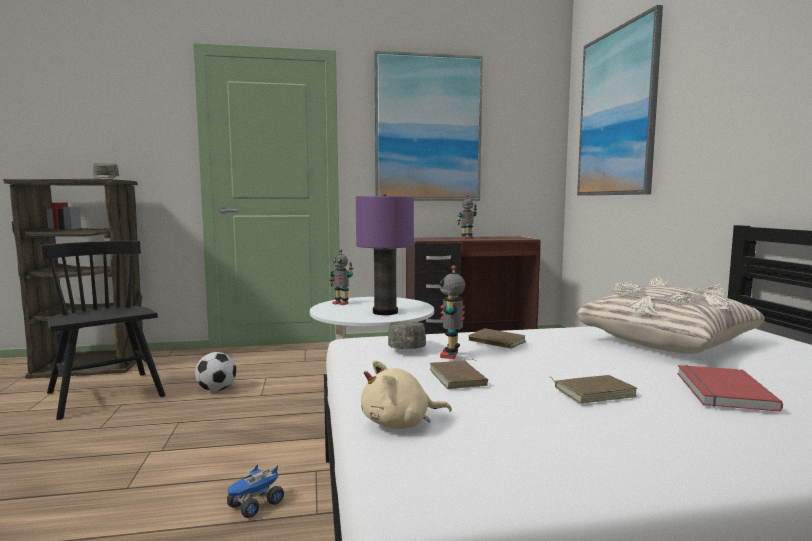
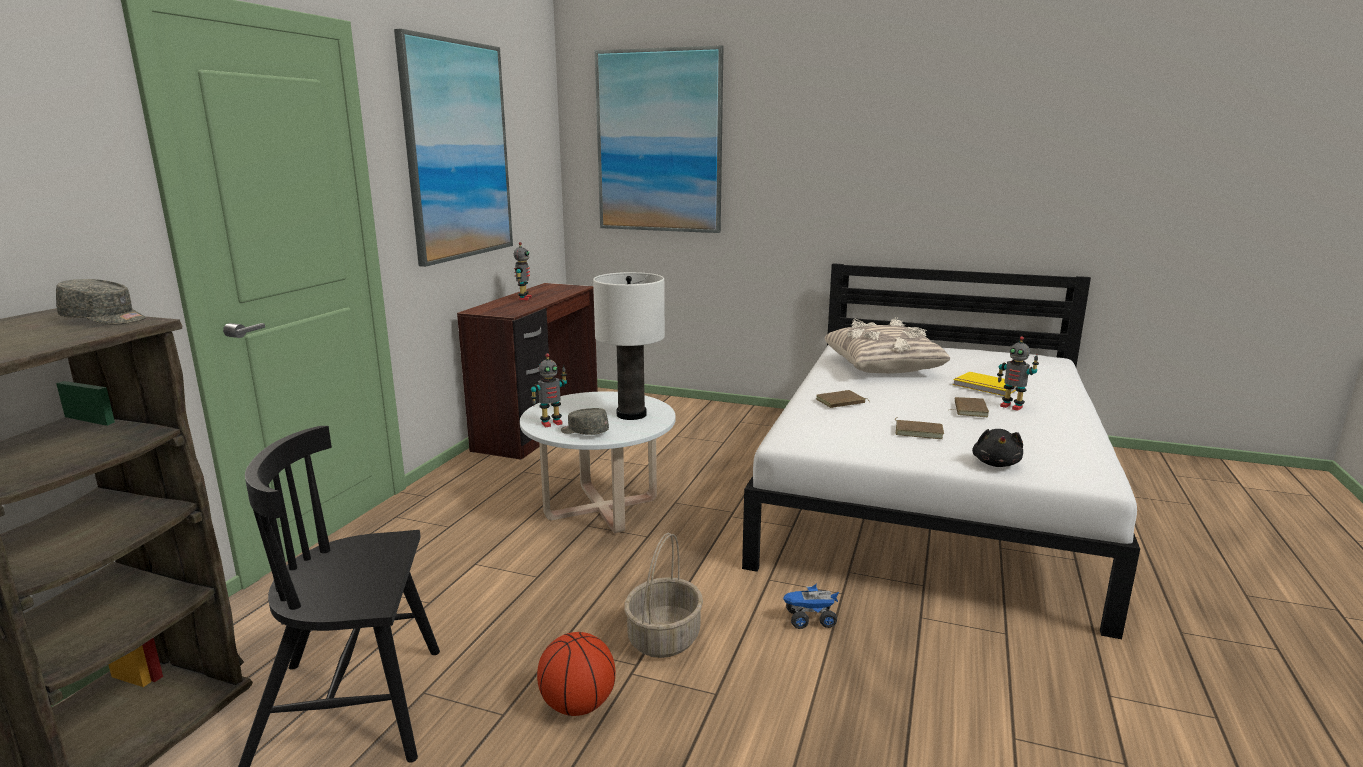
camera: 60 degrees left, 10 degrees up
(110, 444) = (578, 705): none -> basketball
(200, 450) = (663, 637): none -> basket
(216, 390) = (472, 605): football -> none
(255, 505) = (810, 620): toy truck -> toy truck turned 105 degrees clockwise
(385, 312) = (631, 414): purple table lamp -> white table lamp
(400, 424) = (996, 463): beige plush toy -> black plush toy
(405, 346) = (827, 429): grey cap -> grey cap (584, 432)
(451, 355) = (862, 421): toy robot -> toy robot (1012, 406)
(720, 391) = (986, 387): red book -> yellow book

